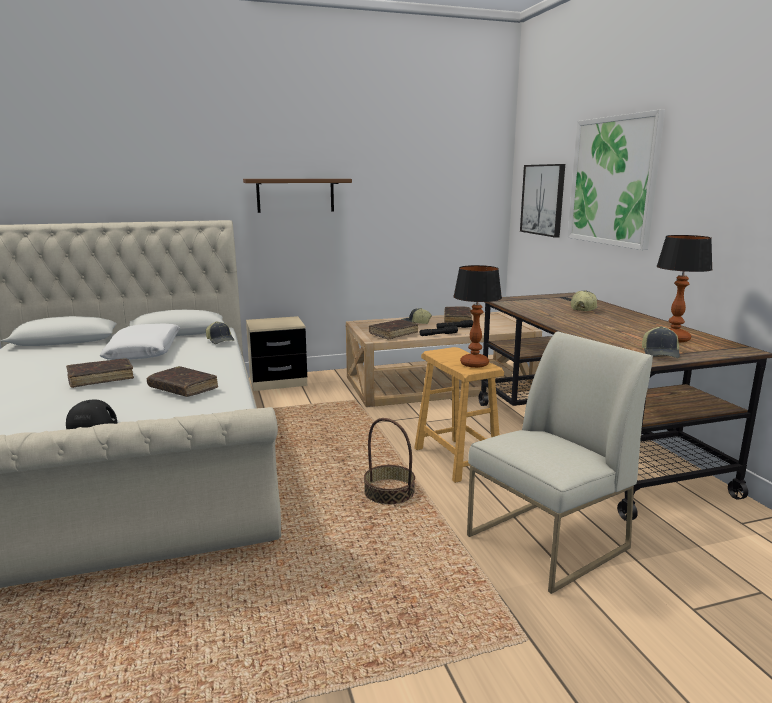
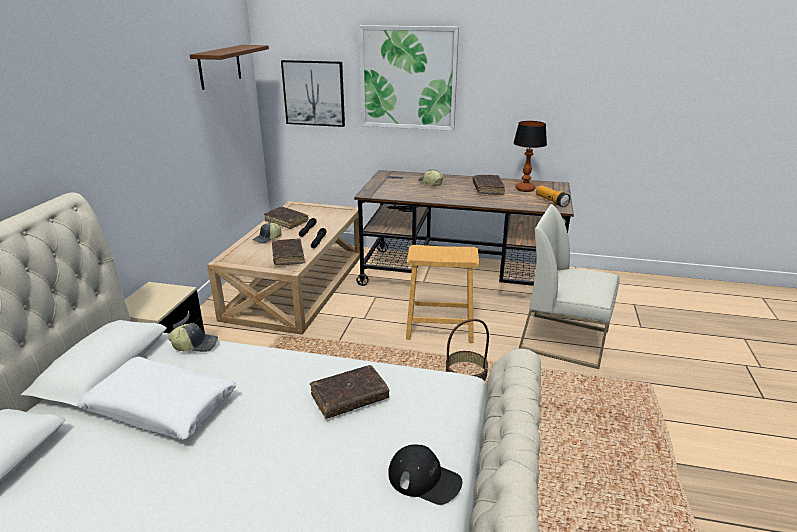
camera: 60 degrees left, 10 degrees up
(101, 378) = (252, 454): brown book -> brown book (487, 189)
(295, 195) = (116, 135): brown shelf -> brown shelf (220, 66)
(474, 364) = (458, 252): table lamp -> none
(547, 542) = (565, 340): white chair -> white chair turned 60 degrees counterclockwise
(660, 354) = (551, 202): cap -> flashlight

